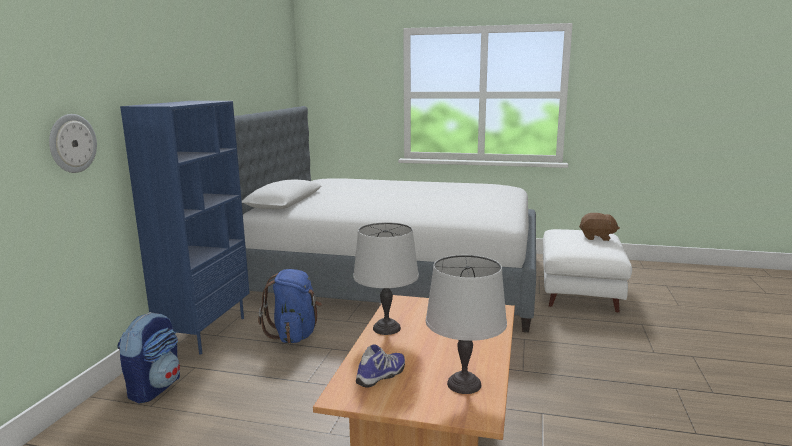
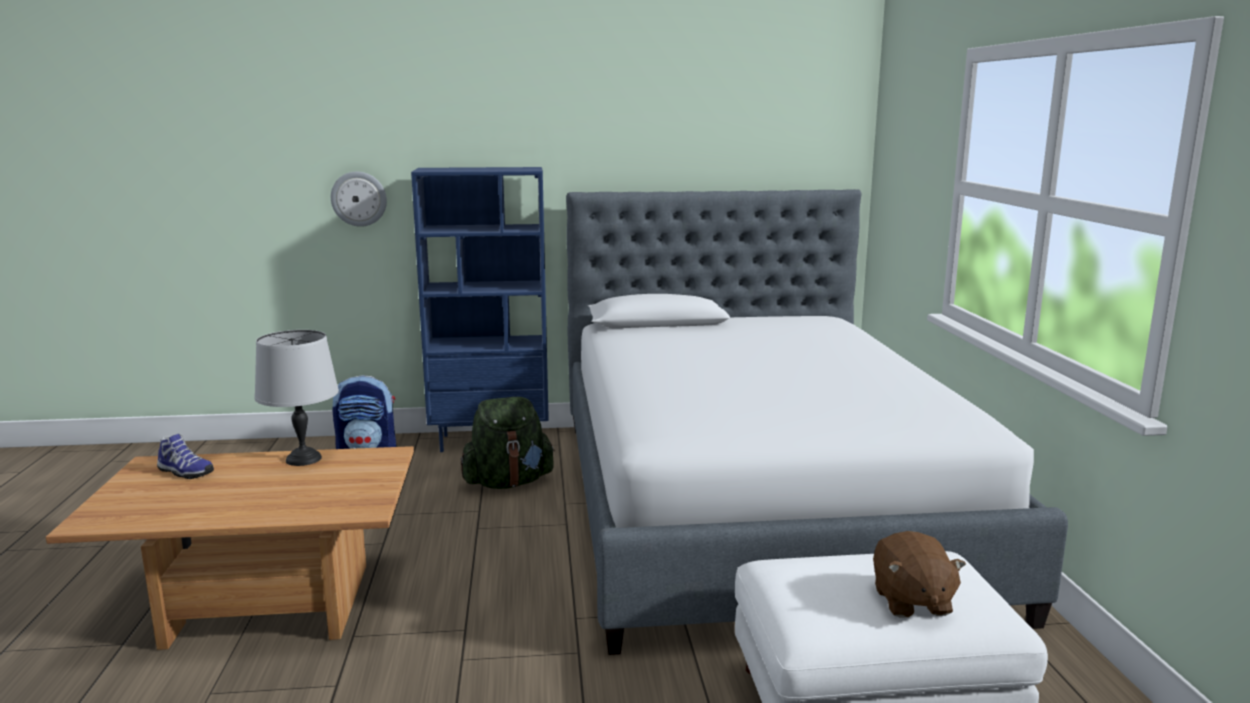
camera: 70 degrees right, 0 degrees up
(294, 334) = (508, 483): blue backpack -> green backpack
(464, 383) = (154, 510): grey table lamp -> none

